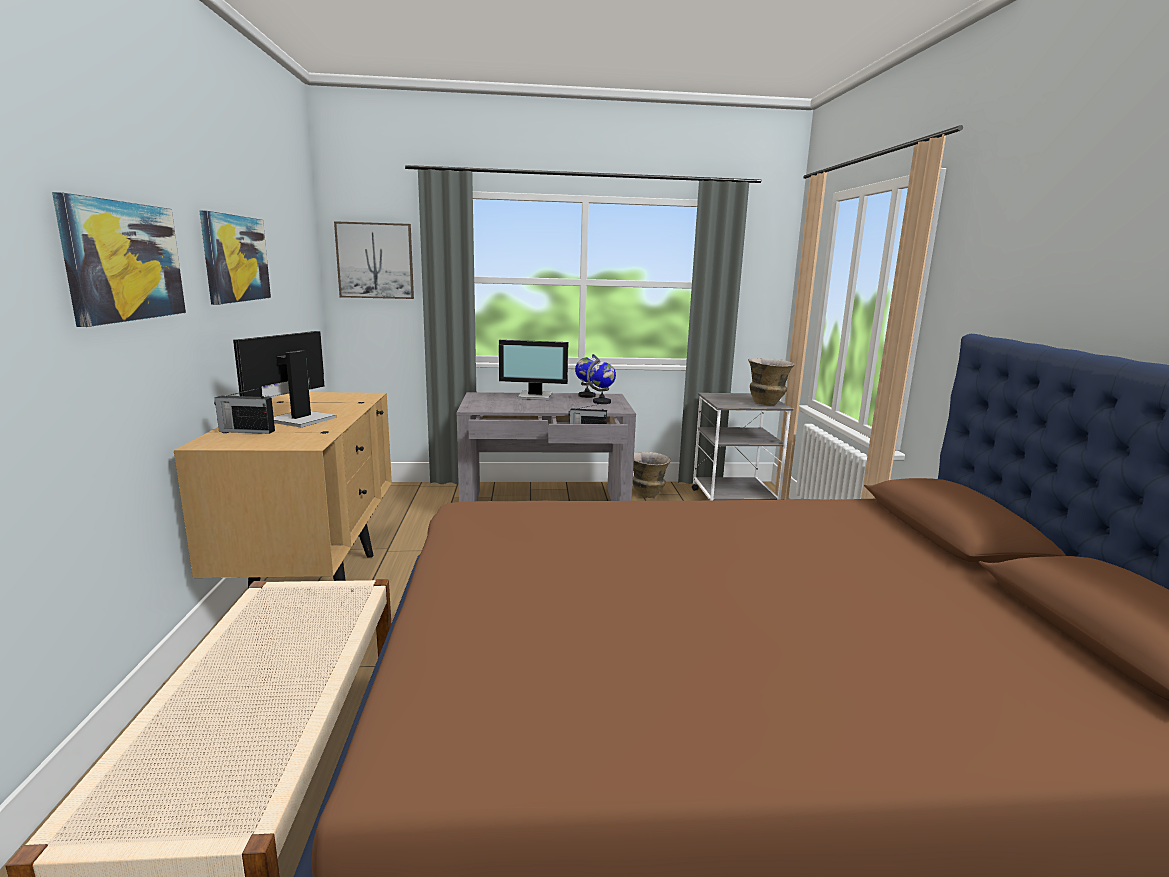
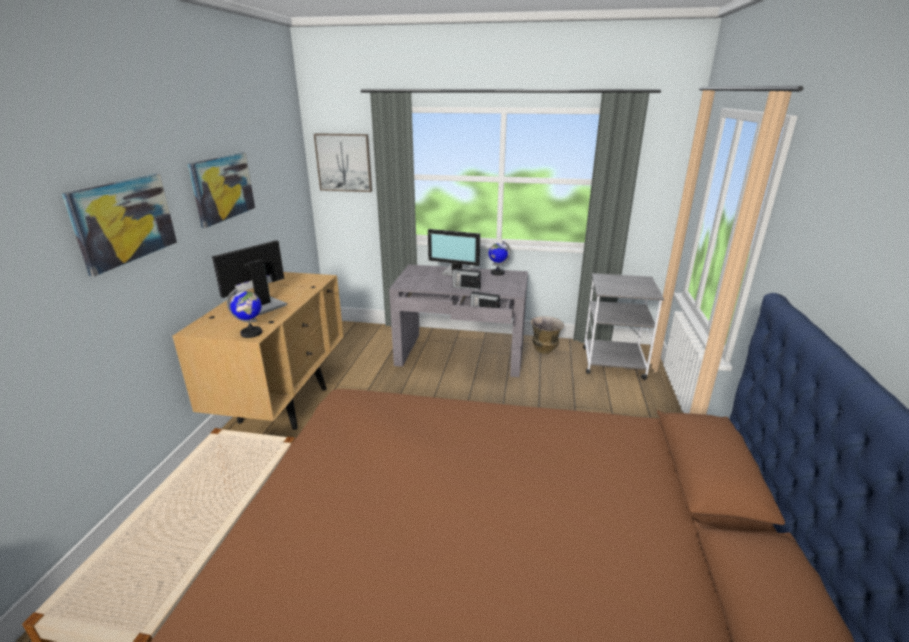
camera: 15 degrees right, 10 degrees up
(246, 431) = (223, 317): radio -> radio (466, 287)
(602, 402) = (505, 281): globe -> globe (251, 333)
(766, 403) = (644, 291): vase -> none

